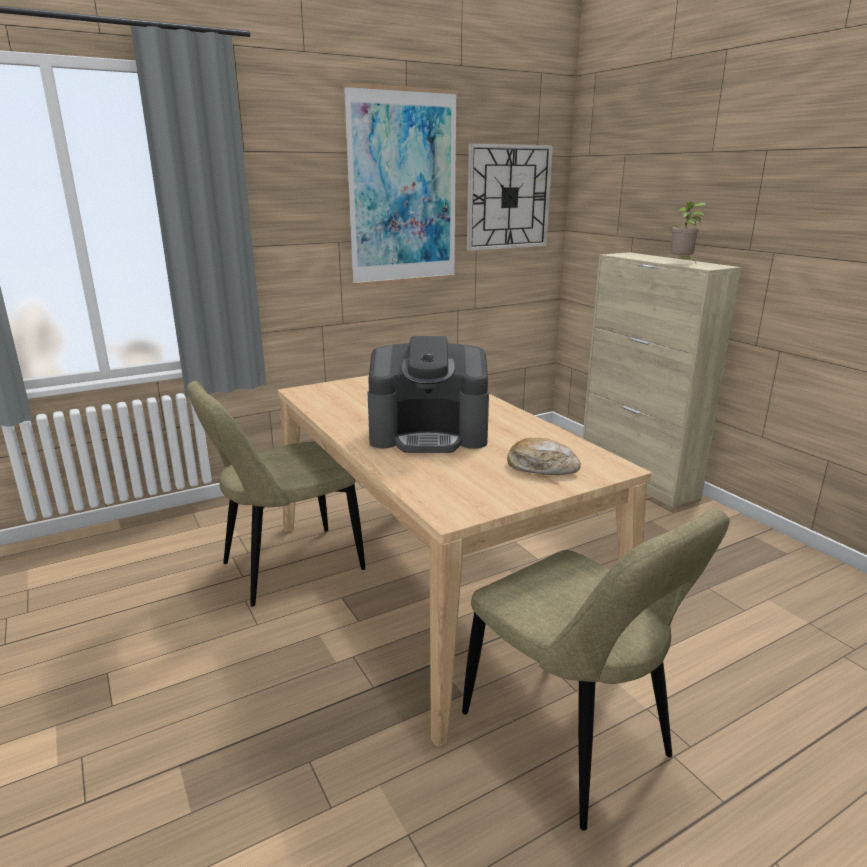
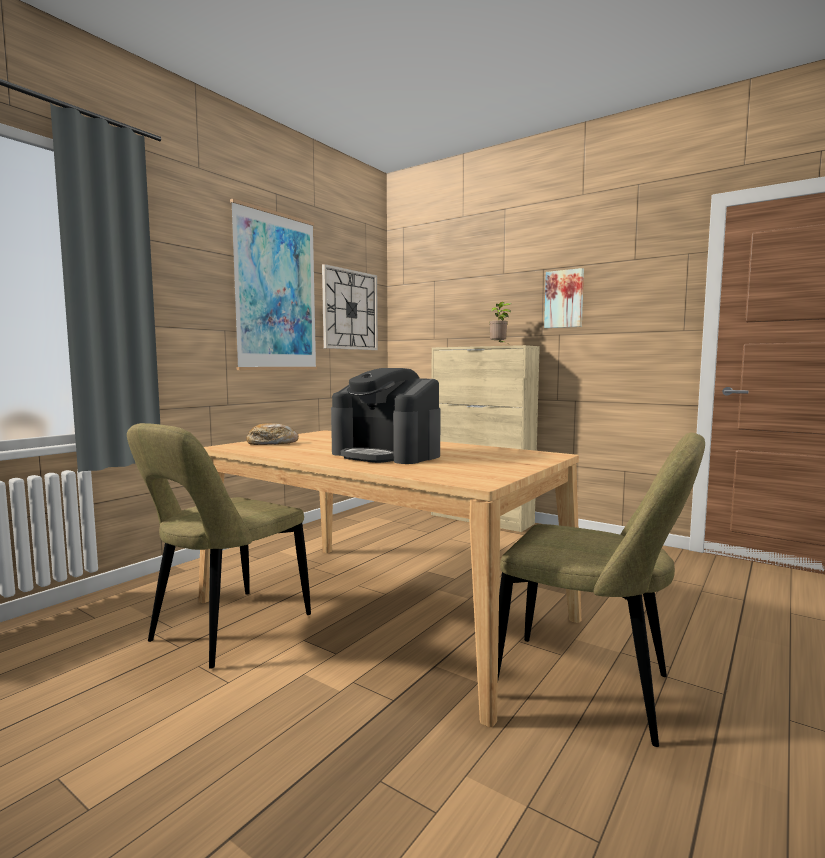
camera: 25 degrees left, 15 degrees down
(429, 434) = (387, 454): coffee machine -> coffee machine turned 60 degrees clockwise
(542, 467) = (503, 459): bread -> bread (272, 443)
(787, 200) = (564, 299): none -> picture

